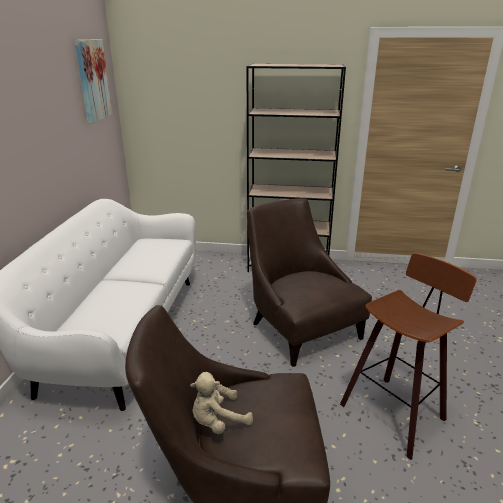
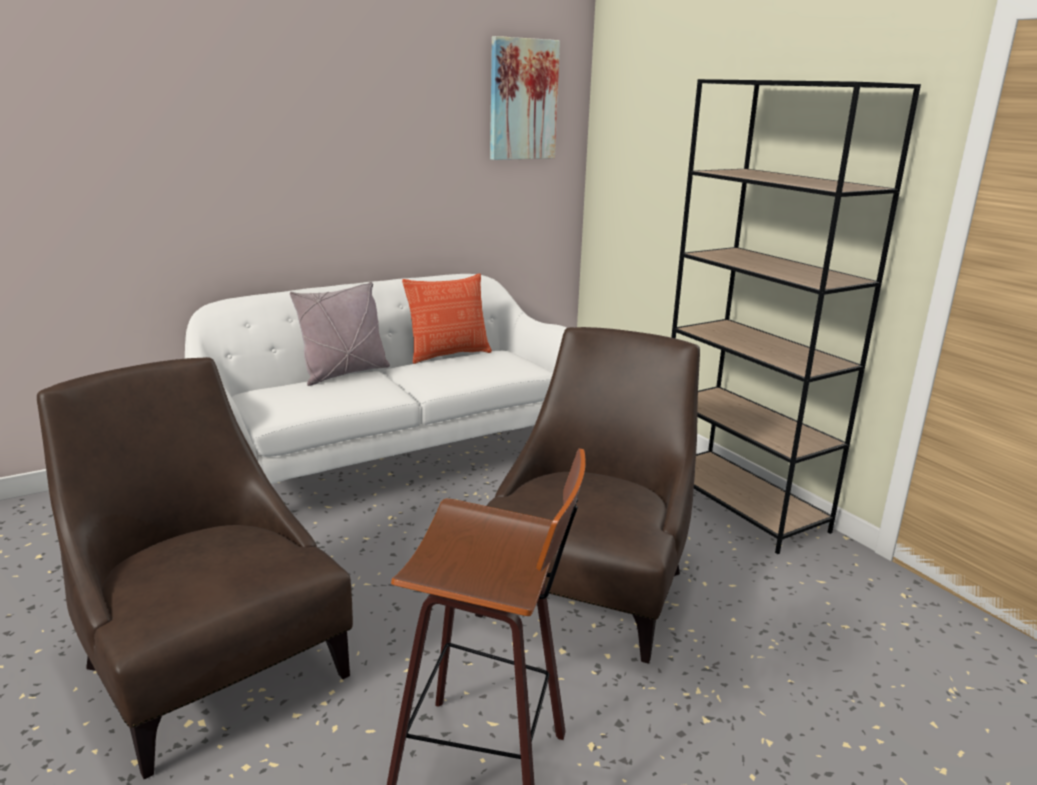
camera: 50 degrees right, 5 degrees down
(93, 290) = (344, 373): none -> purple pillow
(123, 253) = (448, 355): none -> orange pillow
(218, 421) = (175, 539): beige plush toy -> none

